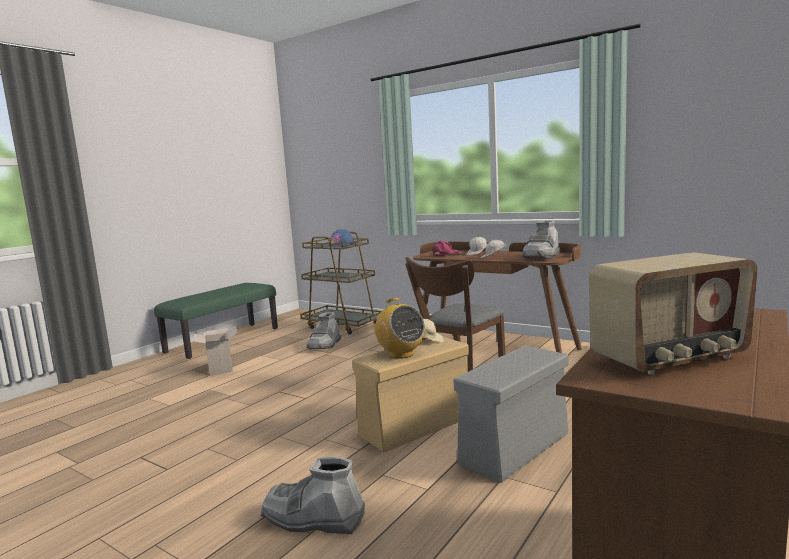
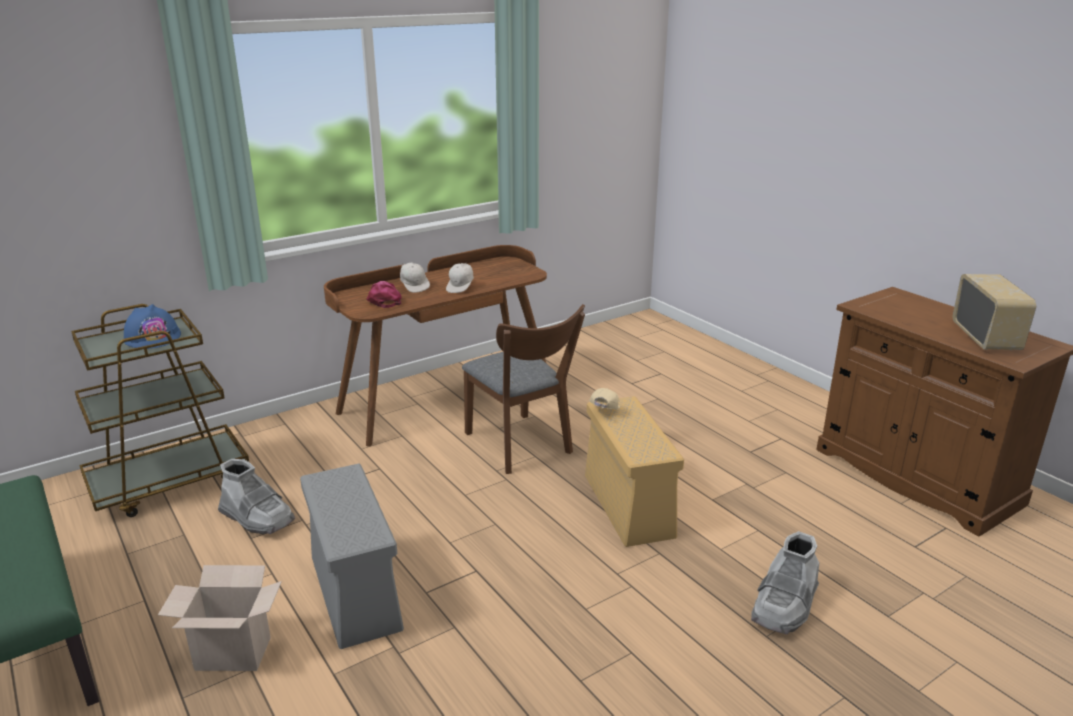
camera: 70 degrees left, 15 degrees up
(401, 354) = (640, 435): radio -> none
(515, 447) = (707, 466): grey storage box -> grey storage box (354, 591)
(541, 257) = (506, 272): grey boot -> none

